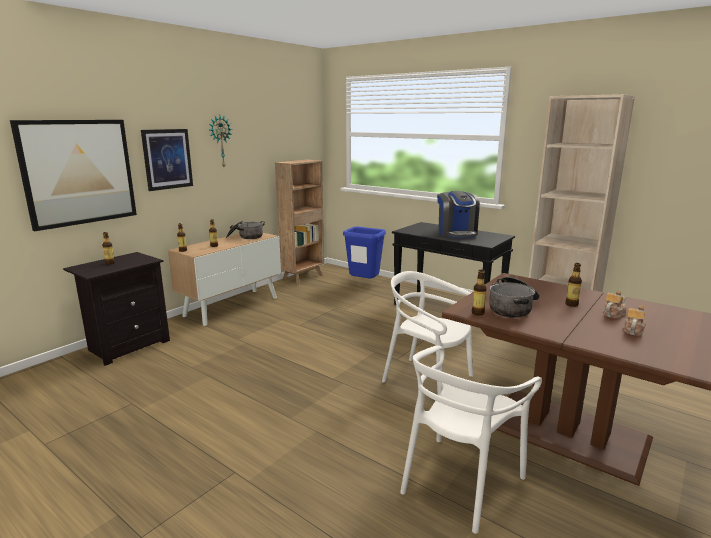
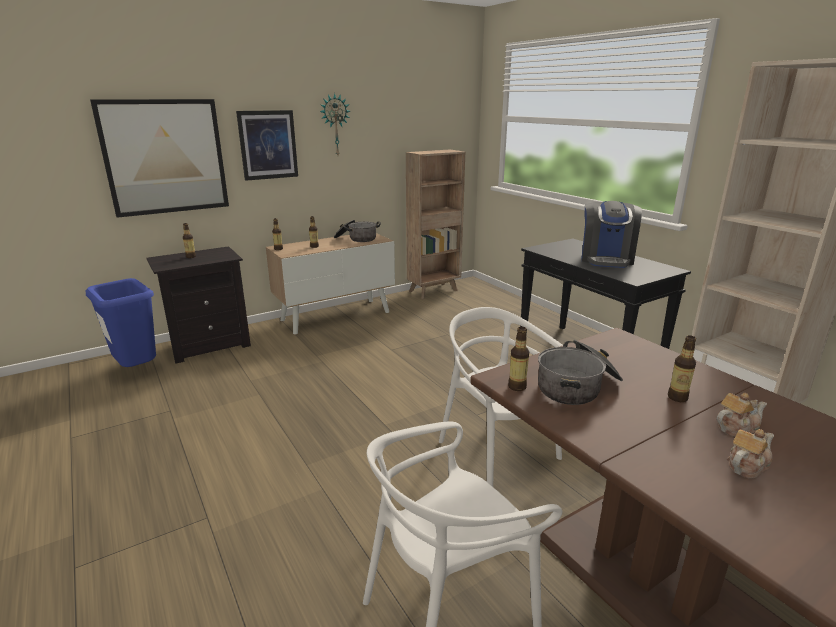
camera: 20 degrees right, 5 degrees up
(363, 283) = (499, 308): blue trash can -> blue trash can (137, 370)

